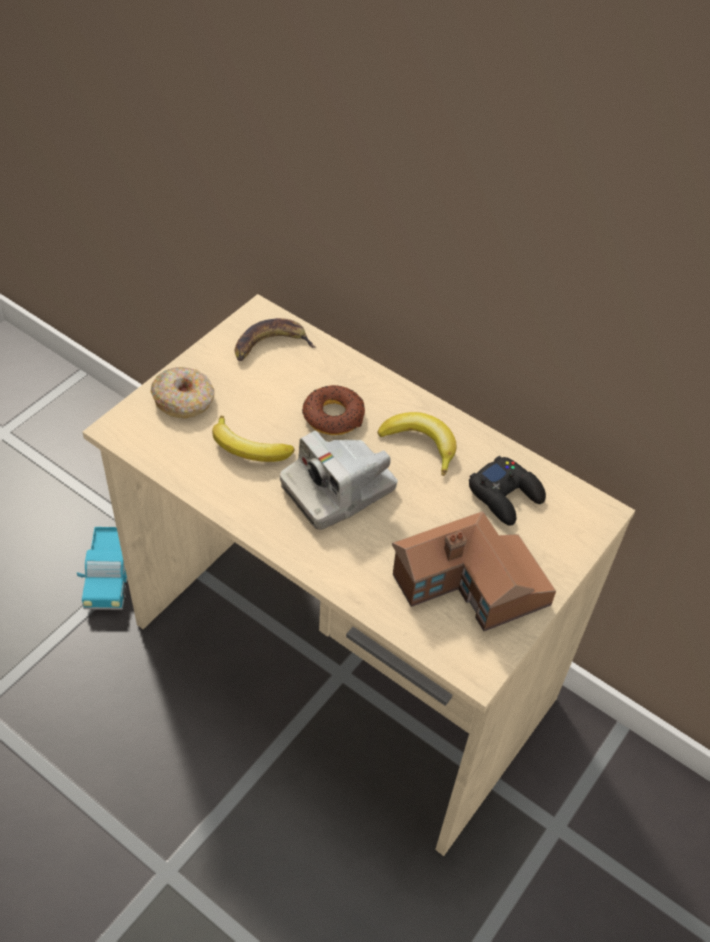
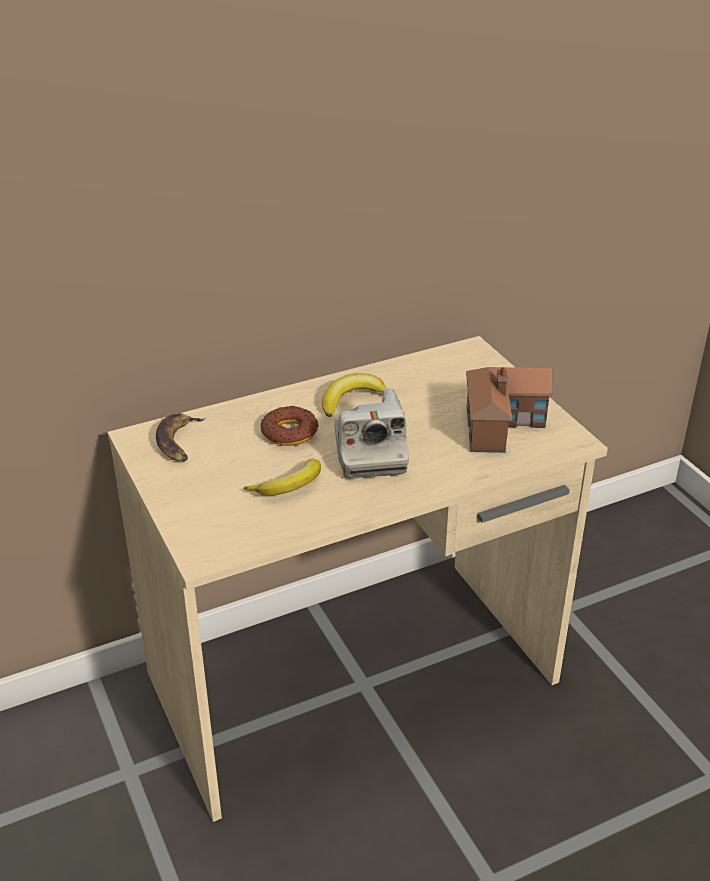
camera: 60 degrees left, 15 degrees down
(110, 577) = (139, 827): toy truck -> none
(184, 400) = (201, 507): donut -> none
(506, 495) = (431, 380): black game controller -> none

